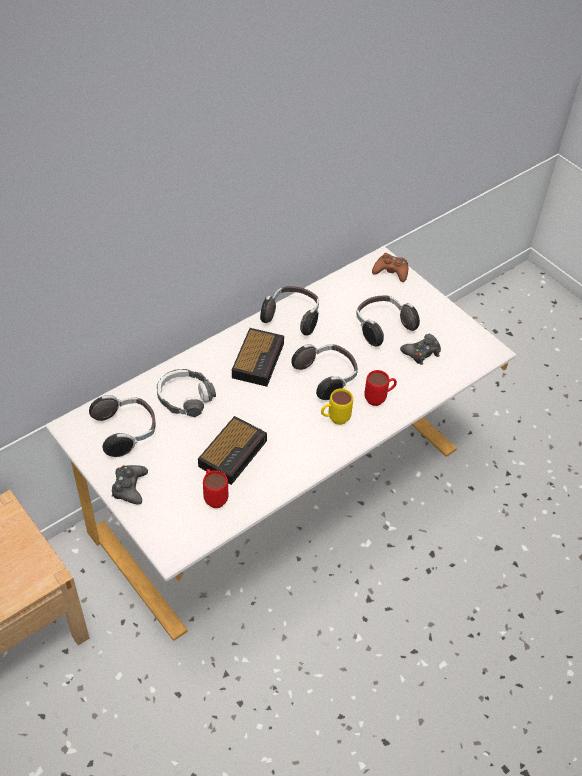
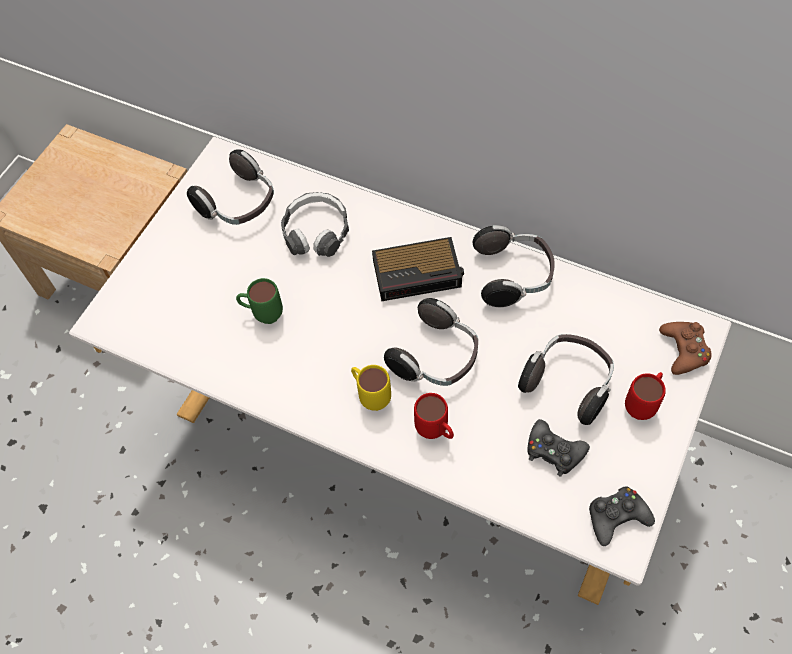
camera: 70 degrees right, 10 degrees up
(129, 487) = (167, 244): black game controller -> black game controller (616, 517)
(214, 497) = (191, 325): red mug -> red mug (643, 404)
(233, 452) = (263, 314): alarm clock -> green mug

